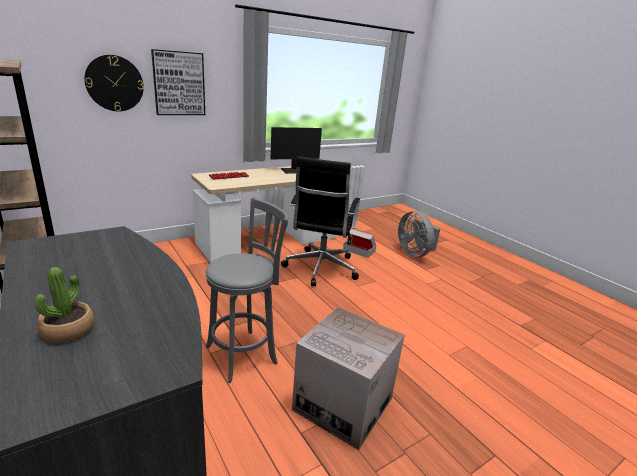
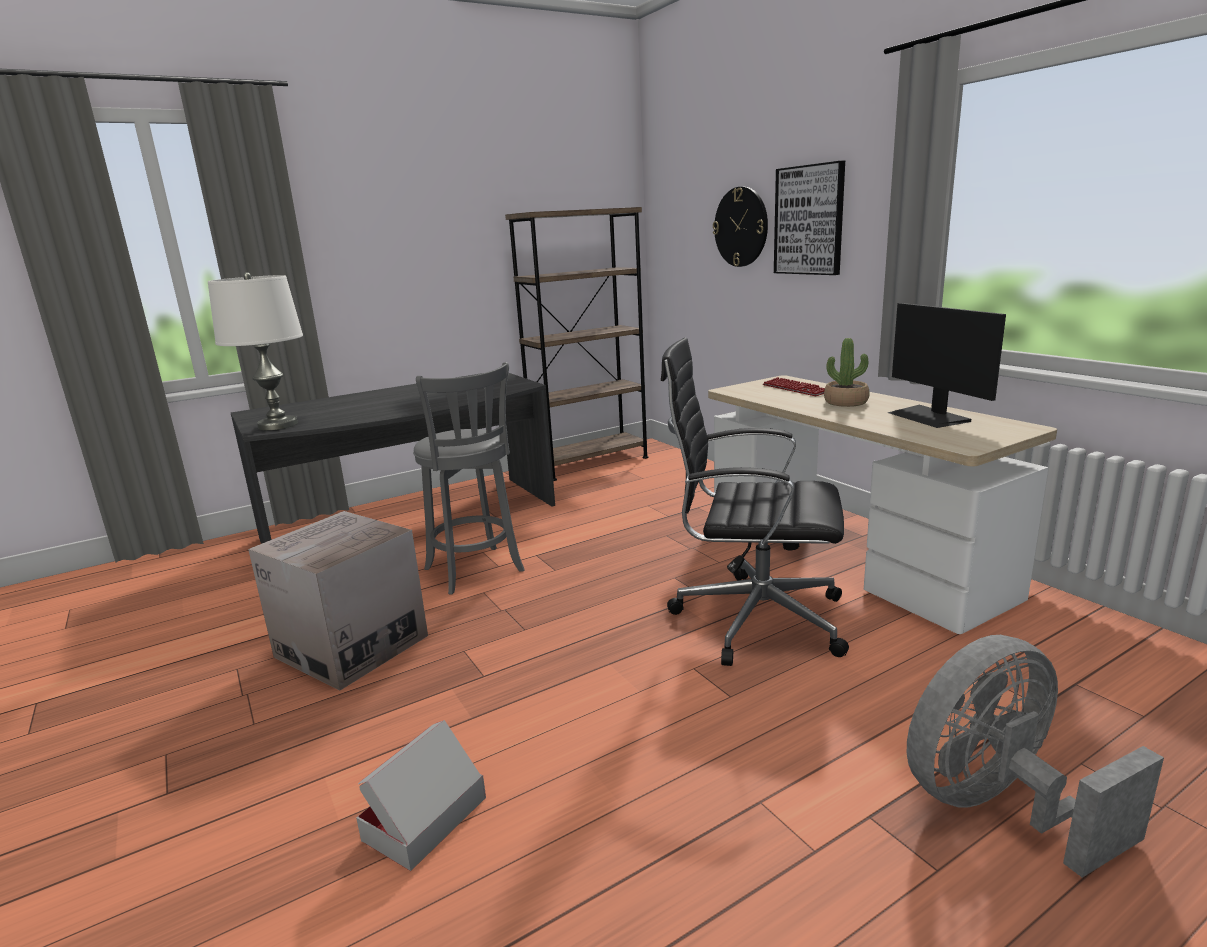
camera: 95 degrees right, 5 degrees down
(68, 330) = (340, 403): potted plant -> potted plant (846, 402)
(159, 360) = (277, 425): none -> white table lamp
(359, 250) = (907, 675): cardboard box -> cardboard box (425, 819)

